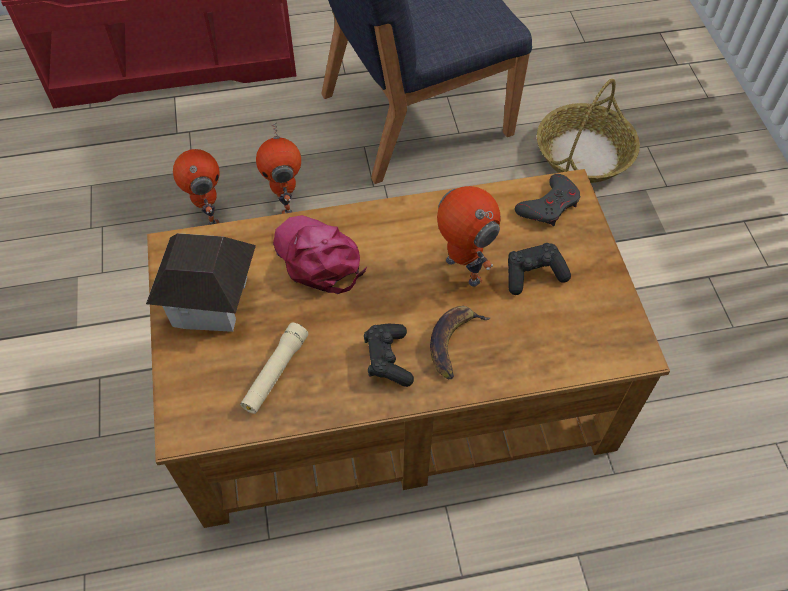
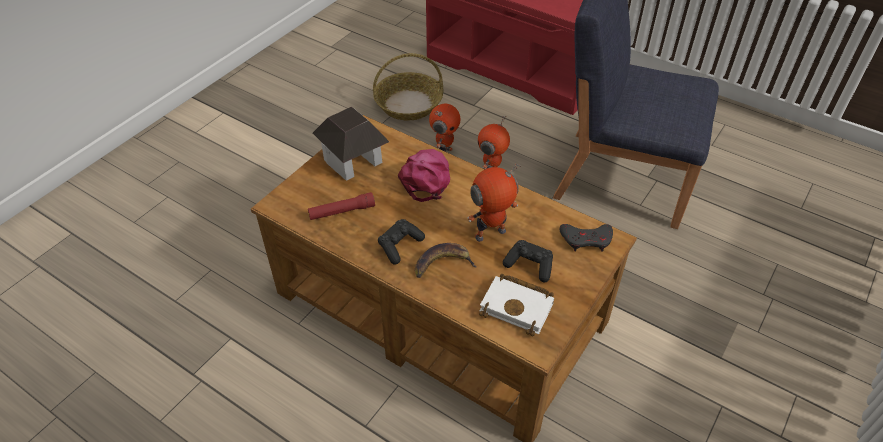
camera: 45 degrees right, 10 degrees down
(275, 373) = (342, 211): beige flashlight -> red flashlight
(461, 271) = (491, 235): toy robot -> toy robot turned 120 degrees counterclockwise
(574, 326) = (519, 307): none -> white book
(583, 153) = (716, 271): basket -> basket (409, 104)

